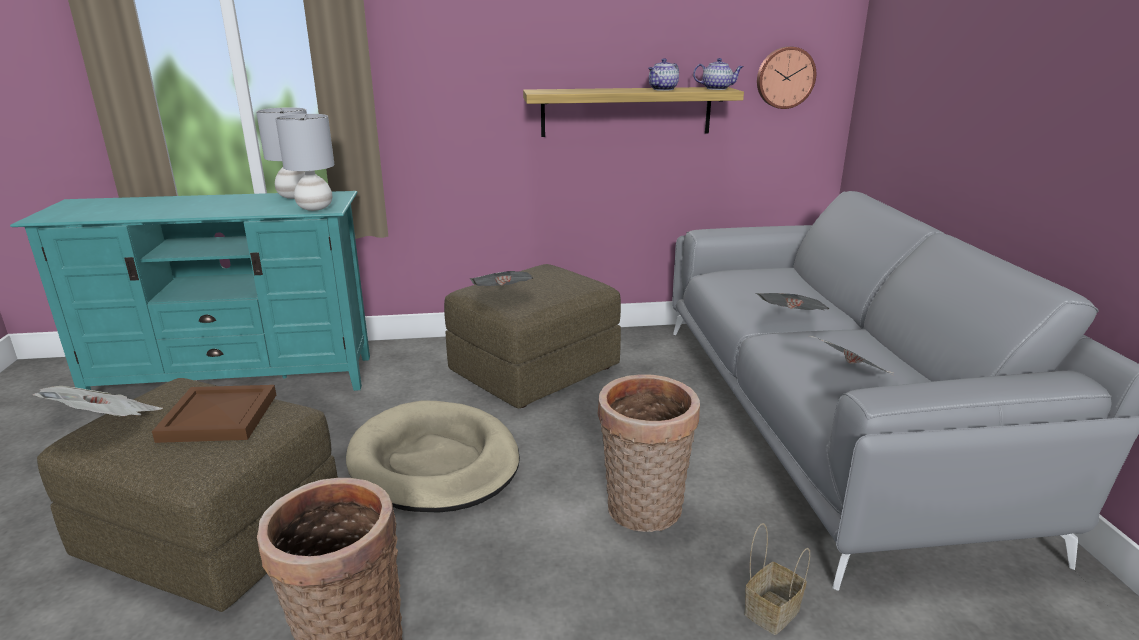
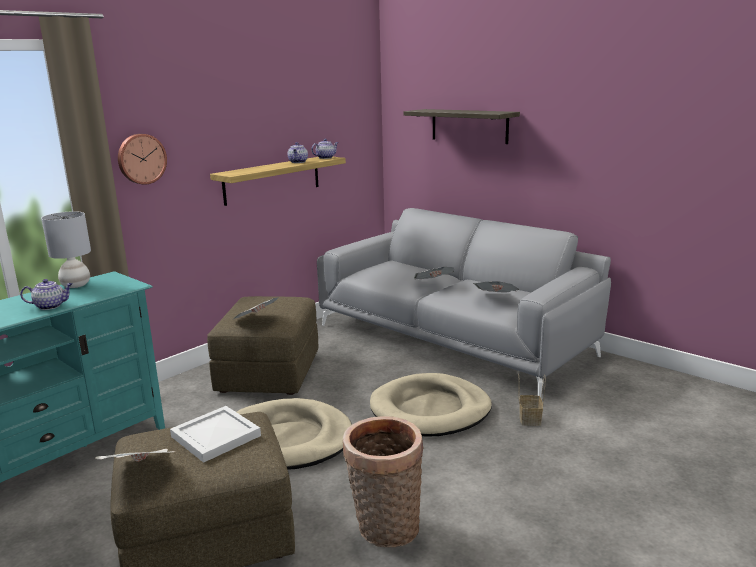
camera: 40 degrees left, 5 degrees down
(221, 416) = (216, 435): brown tray -> white tray
(228, 210) = (51, 306): none -> teapot
(315, 208) = (120, 287): grey table lamp -> none
(643, 512) = (430, 410): basket -> beige dog bed
(785, 77) = (350, 146): wall clock -> wall clock (141, 159)
(972, 53) = (469, 126): none -> shelf

